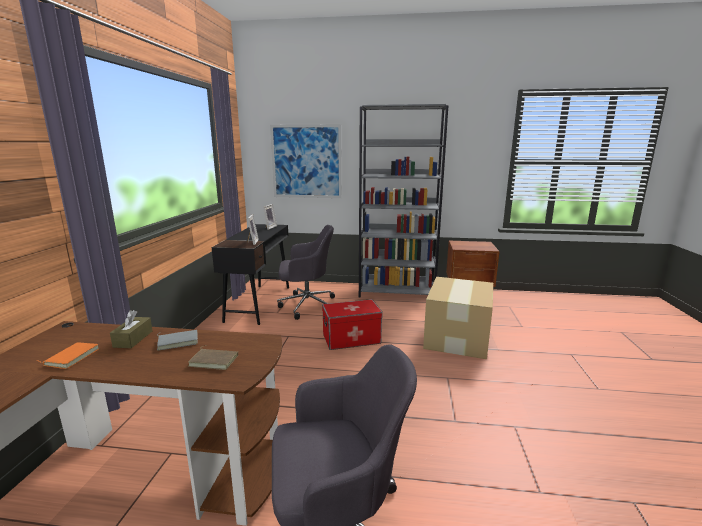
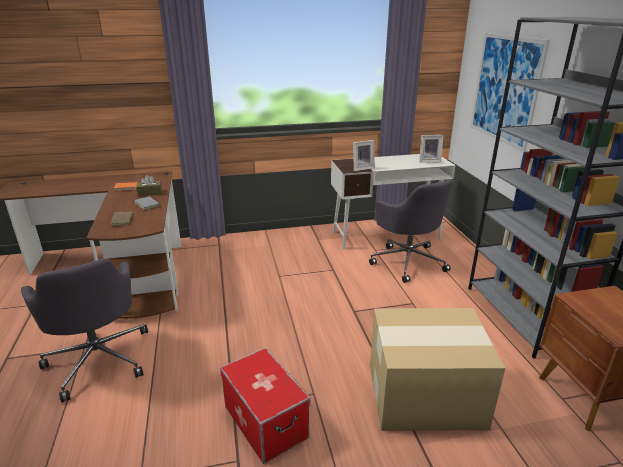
camera: 70 degrees right, 10 degrees up
(259, 303) = (386, 235): black desk -> white desk
(351, 339) = (354, 307): storage box -> storage box (265, 421)

